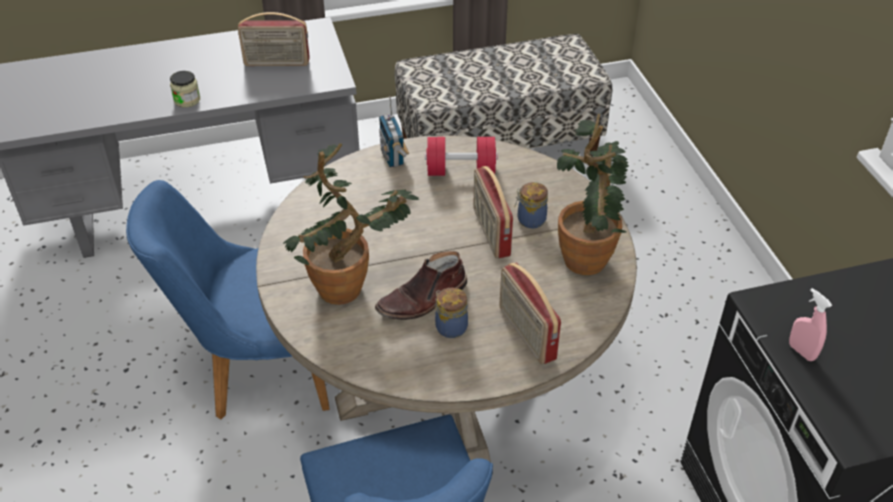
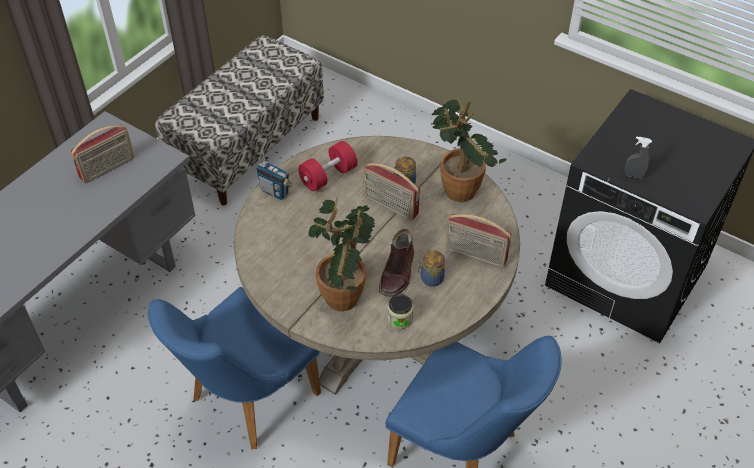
camera: 40 degrees left, 5 degrees up
(187, 100) = (73, 234): jar -> jar (400, 319)
(801, 351) = (634, 175): pink spray bottle -> grey spray bottle

